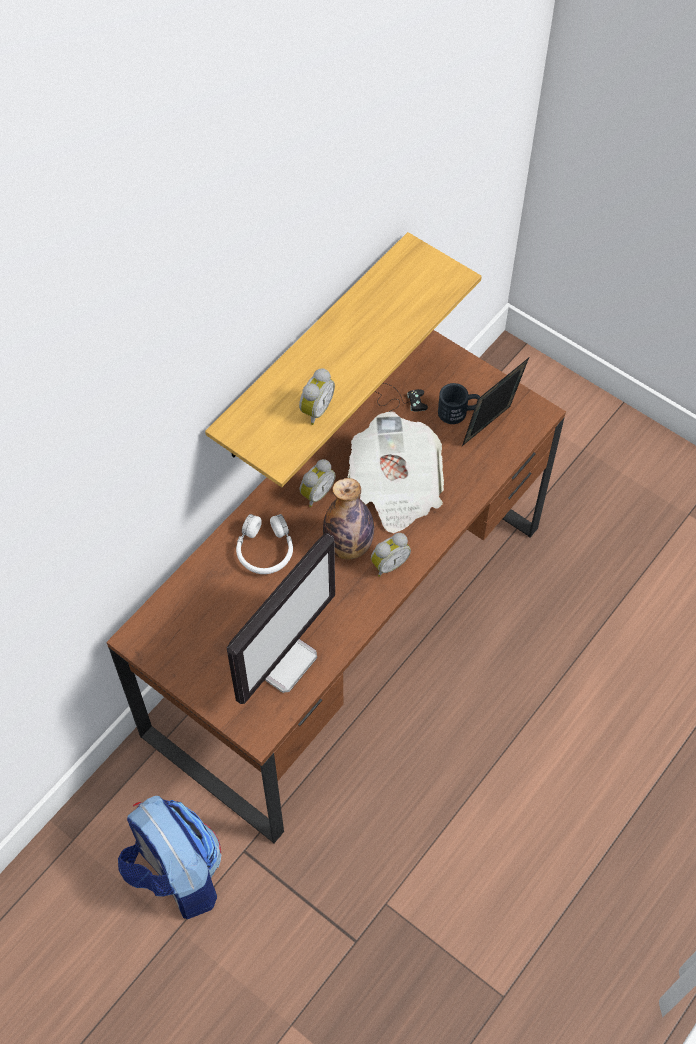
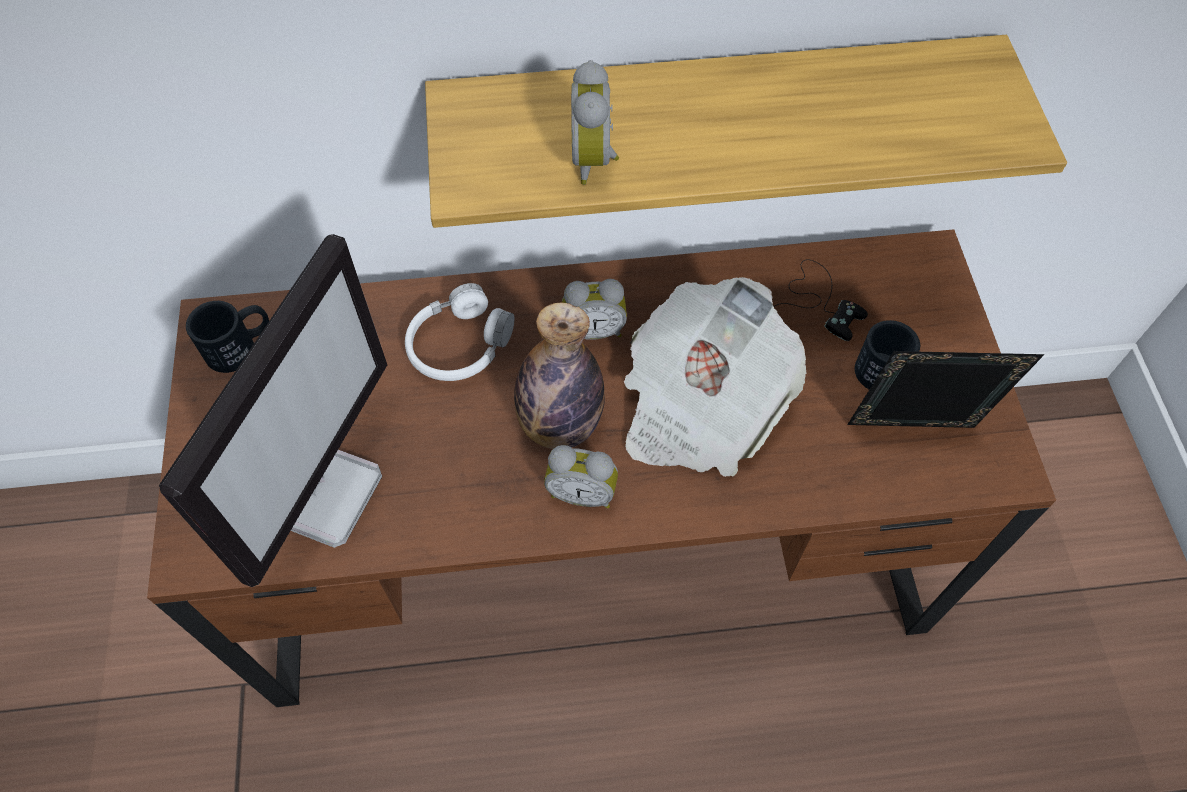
camera: 45 degrees right, 0 degrees up
(165, 636) = (240, 346): none -> black mug
(176, 873) = (163, 641): backpack -> none
(282, 658) = (323, 491): monitor -> monitor turned 60 degrees counterclockwise
(315, 409) = (596, 160): alarm clock -> alarm clock turned 105 degrees clockwise

